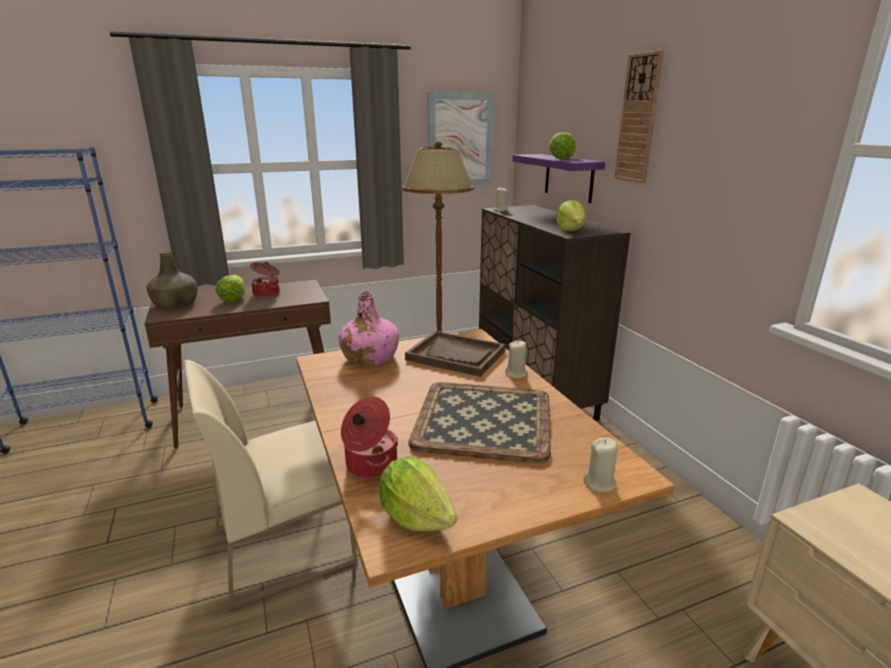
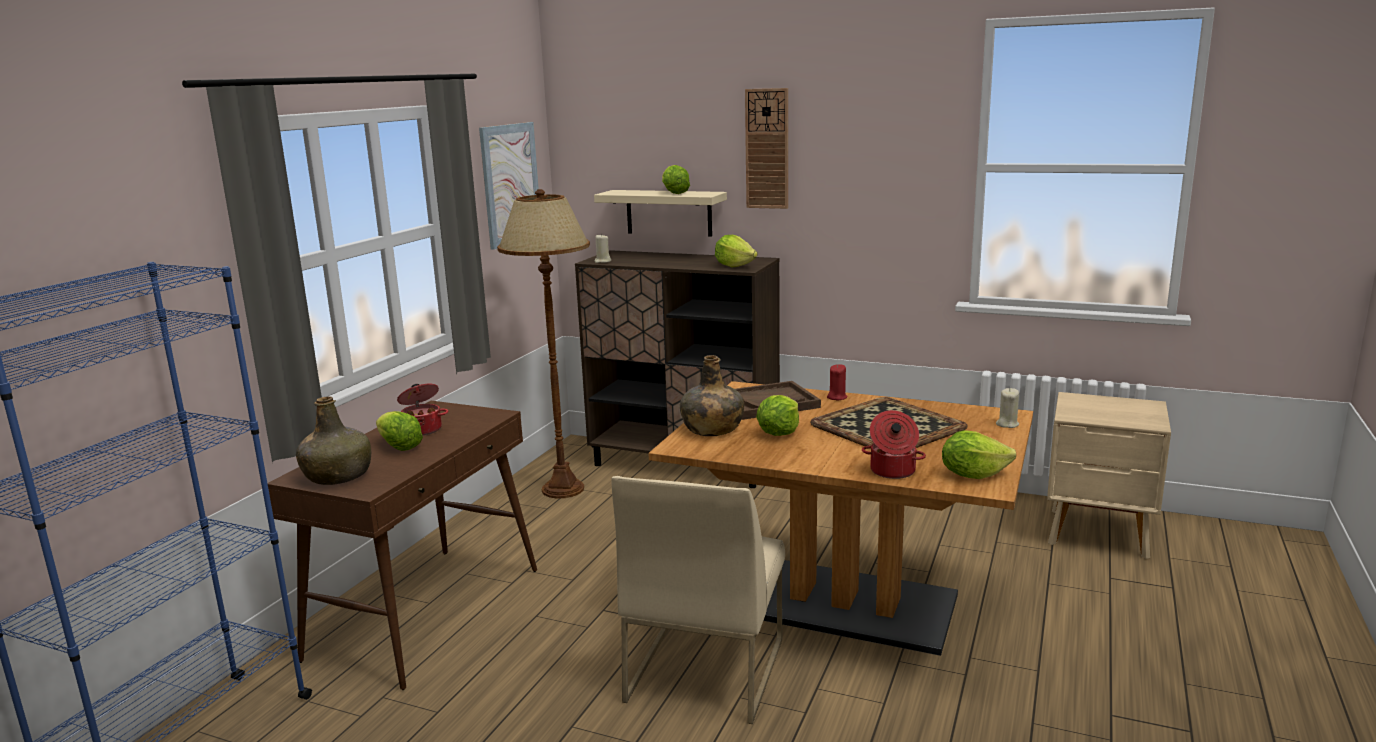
camera: 45 degrees left, 5 degrees down
(369, 358) = (711, 429): pink bottle -> green bottle
(397, 382) = (779, 433): none -> lettuce
(516, 374) = (837, 397): beige candle -> red candle
(568, 177) = (668, 212): purple shelf -> beige shelf

